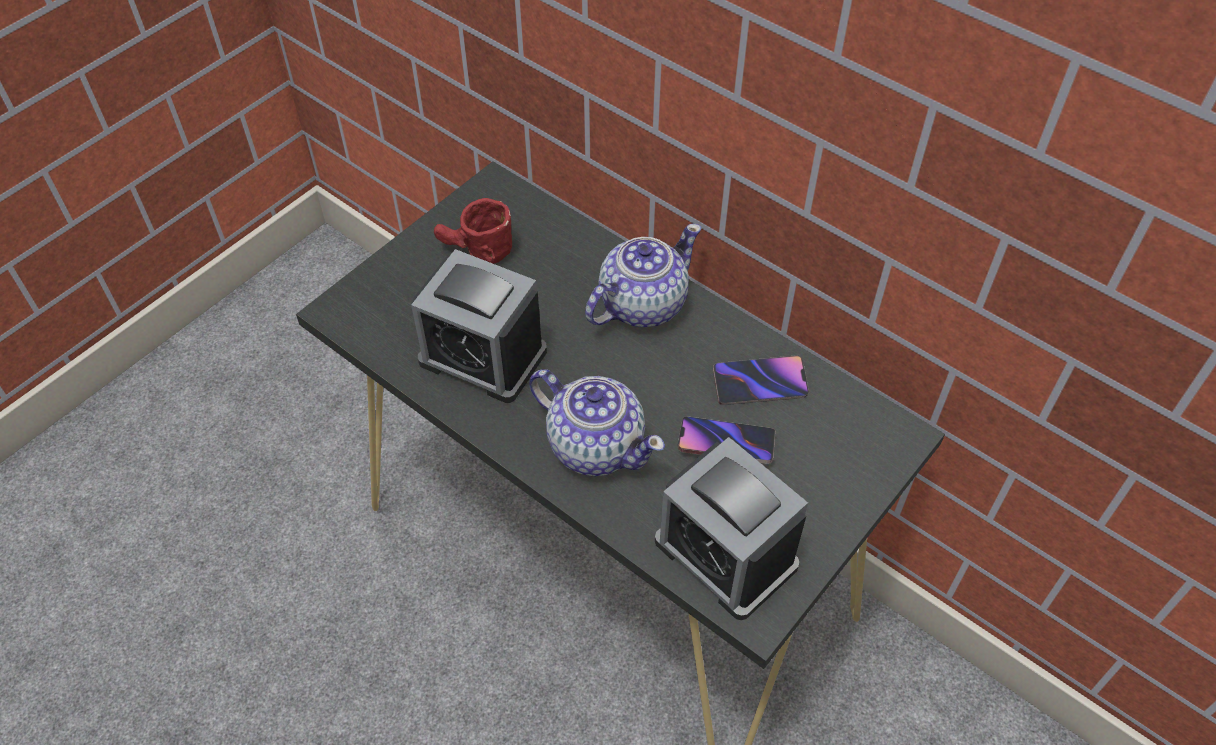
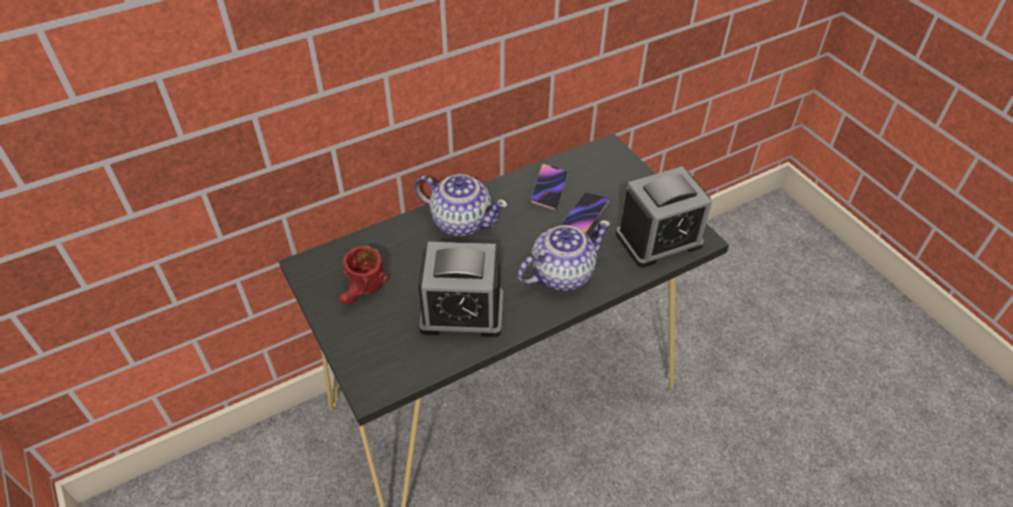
camera: 70 degrees left, 5 degrees down
(483, 356) = (462, 312): alarm clock -> alarm clock turned 45 degrees clockwise
(641, 304) = (461, 221): teapot -> teapot turned 135 degrees clockwise

